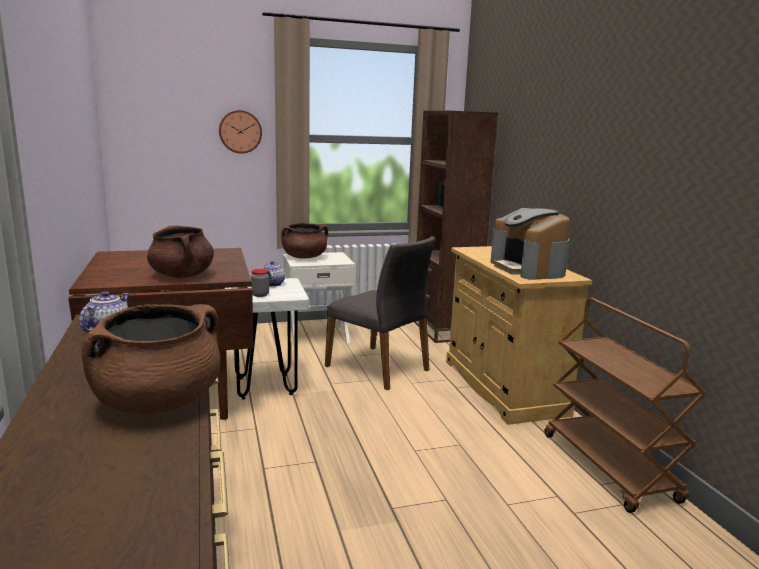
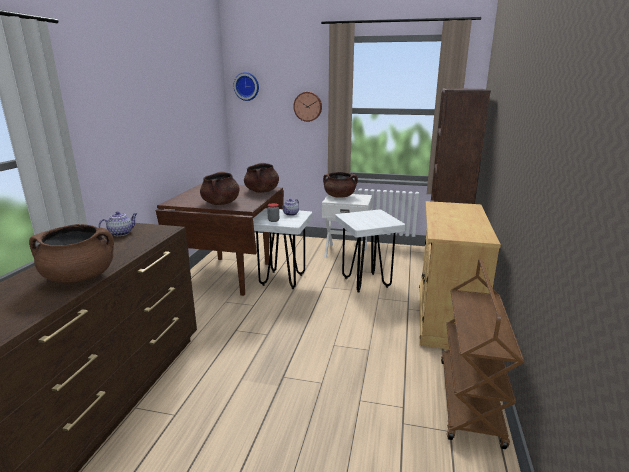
camera: 30 degrees right, 5 degrees up
(138, 99) = (247, 86): none -> wall clock
(220, 255) = (262, 191): none -> brown cooking pot
(379, 368) = (366, 282): grey chair -> white stool
(528, 269) = (458, 227): coffee machine -> none

